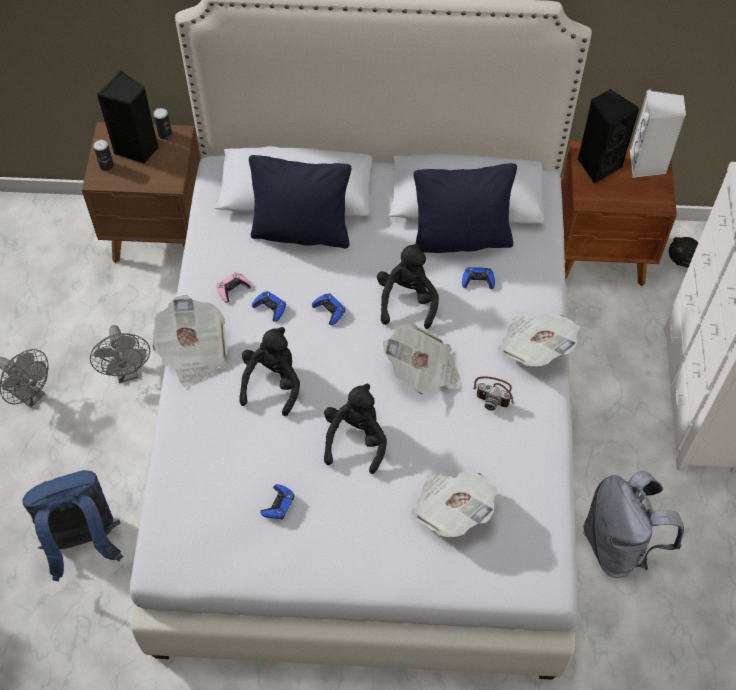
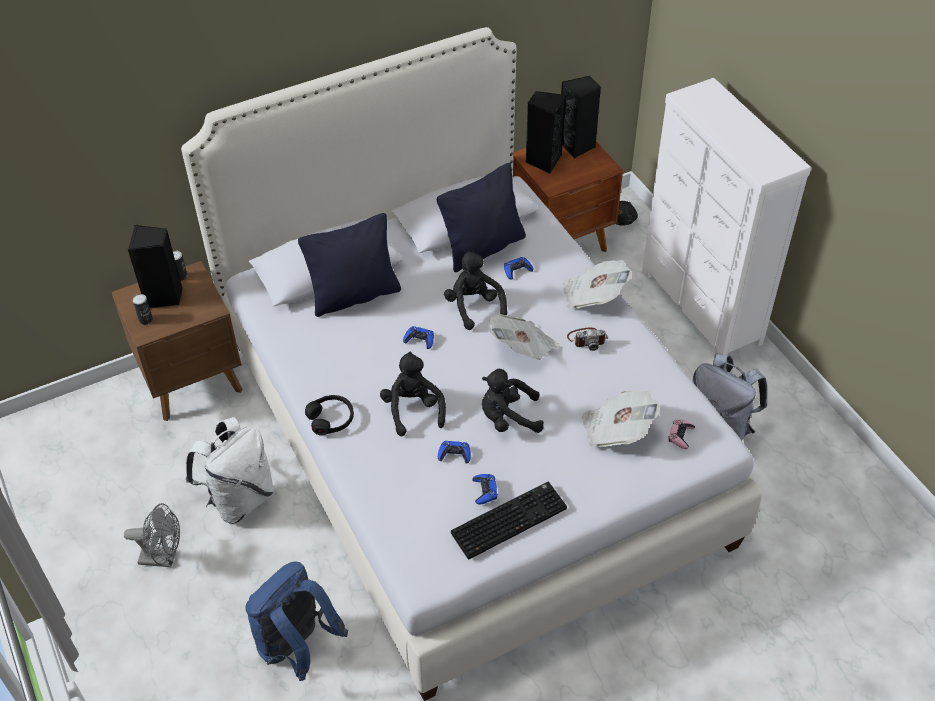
camera: 30 degrees left, 10 degrees down
(127, 372) = (239, 498): grey fan -> white backpack
(193, 352) = (331, 419): newspaper -> black headphones
(233, 289) = (329, 359): pink game controller -> pink game controller (680, 436)
(270, 308) = (370, 359): blue game controller -> blue game controller (454, 454)
(281, 546) = (509, 519): none -> keyboard
(356, 438) = (508, 418): black plush toy -> black plush toy turned 75 degrees counterclockwise
(647, 164) = (577, 146): white speaker -> black speaker

